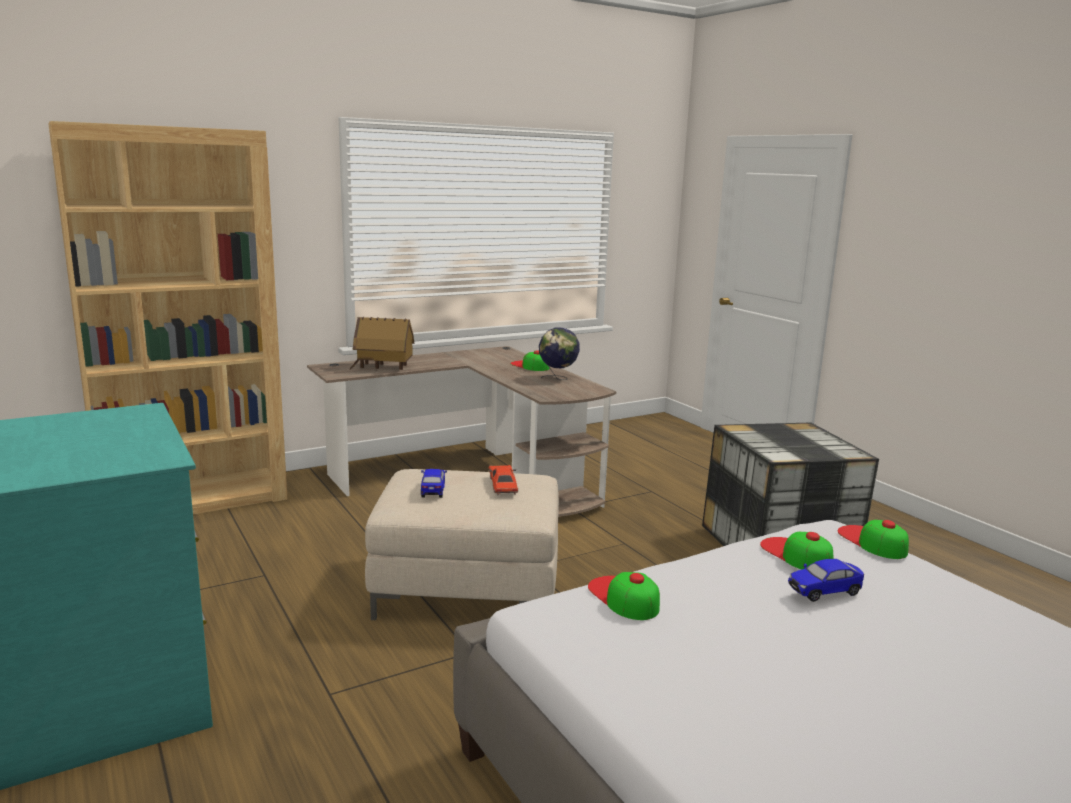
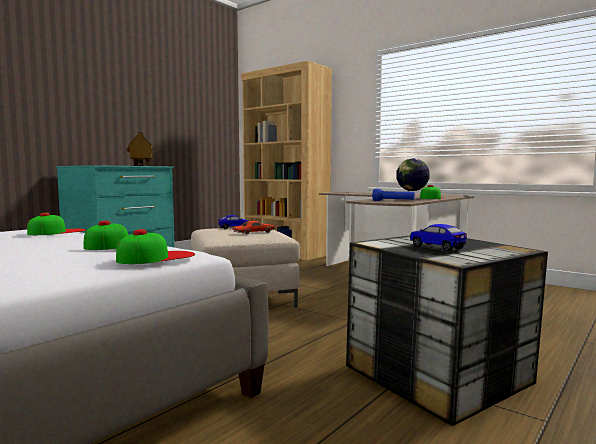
camera: 70 degrees right, 10 degrees down
(383, 368) = (360, 193): toy house -> toy house (141, 166)
(573, 388) = (393, 201): none -> blue flashlight
(824, 591) = (47, 248): toy car -> toy car (437, 247)

